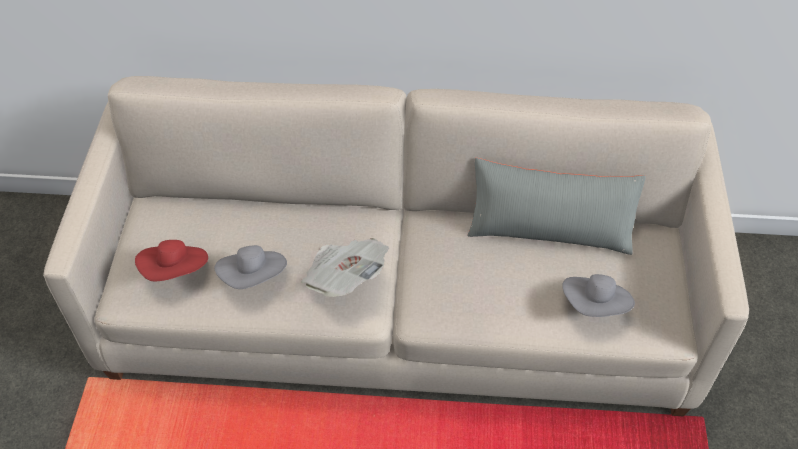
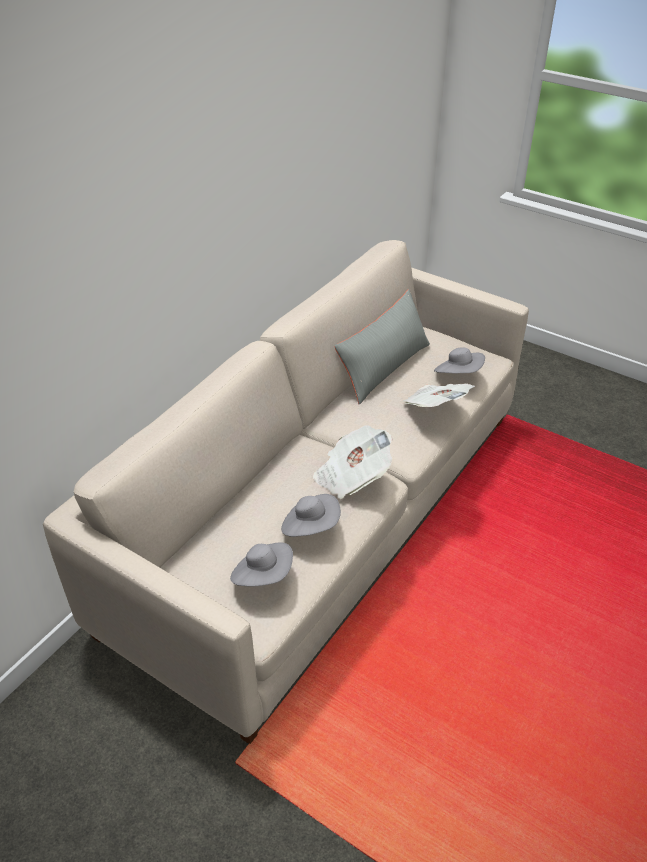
camera: 60 degrees left, 10 degrees down
(176, 271) = (263, 575): red hat -> grey hat
(510, 307) = (435, 408): none -> newspaper

